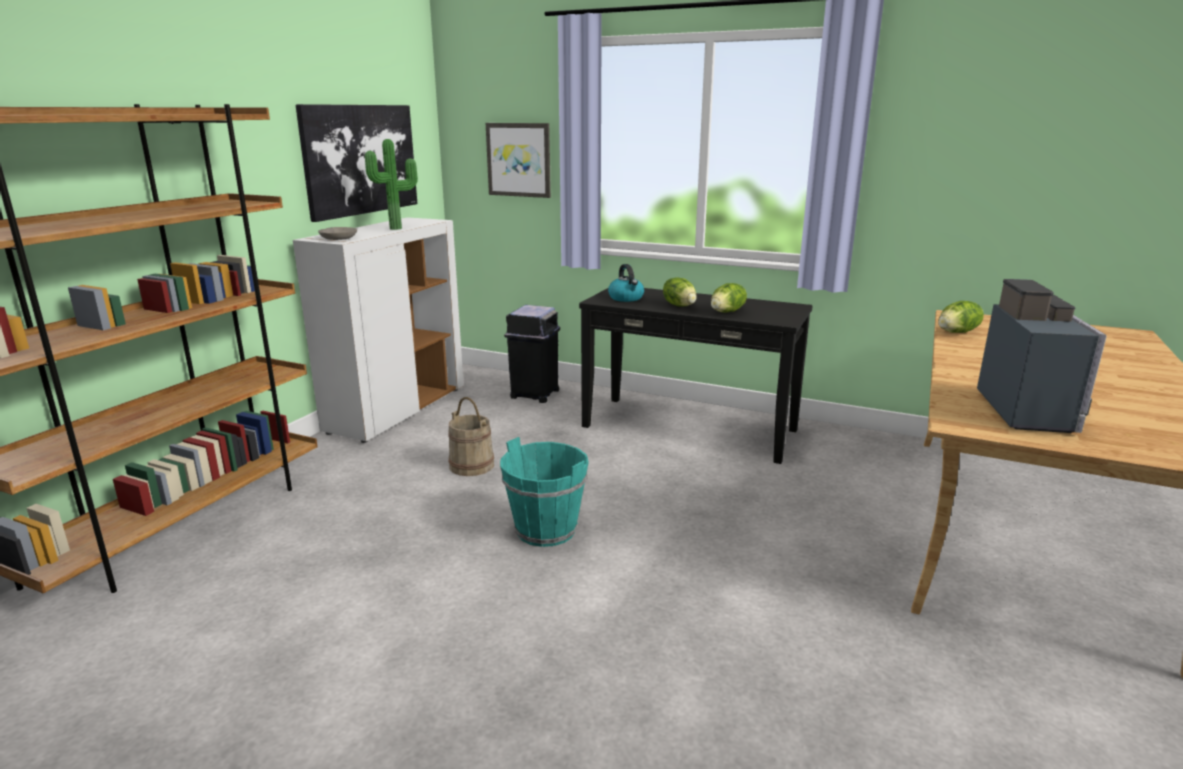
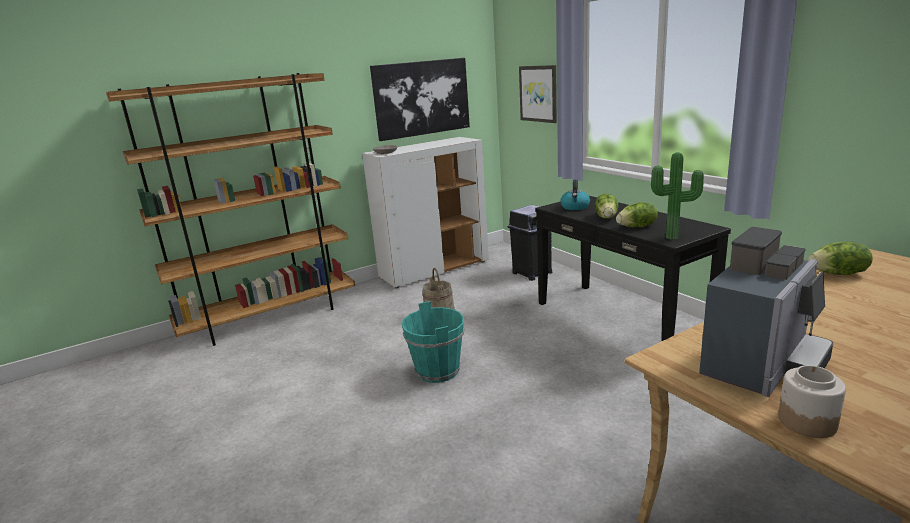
camera: 35 degrees right, 0 degrees up
(397, 229) = (432, 146): potted plant -> potted plant (673, 238)
(1125, 444) = (807, 421): none -> jar

